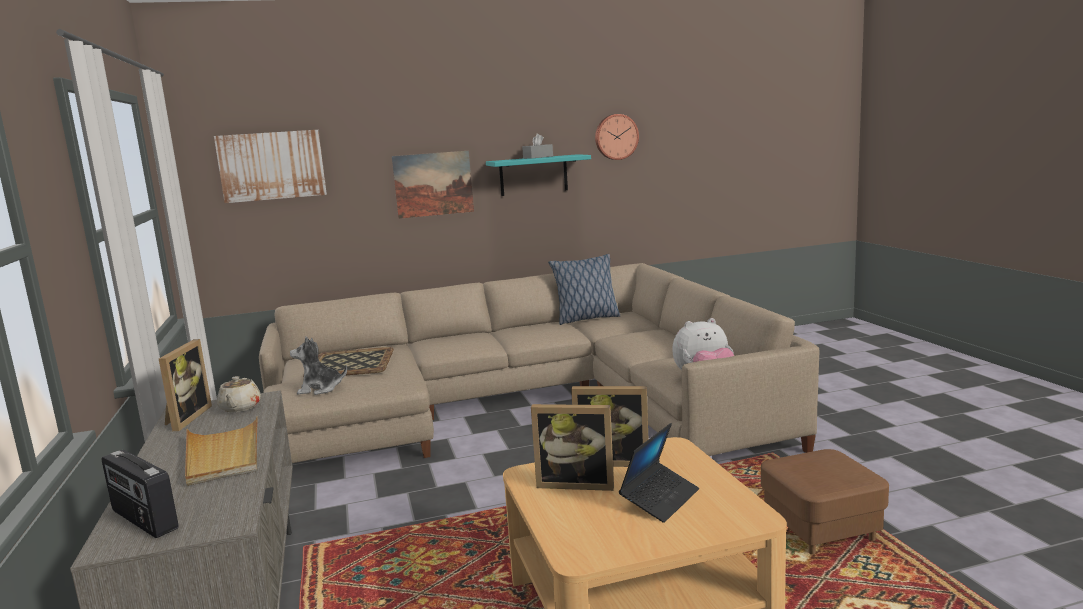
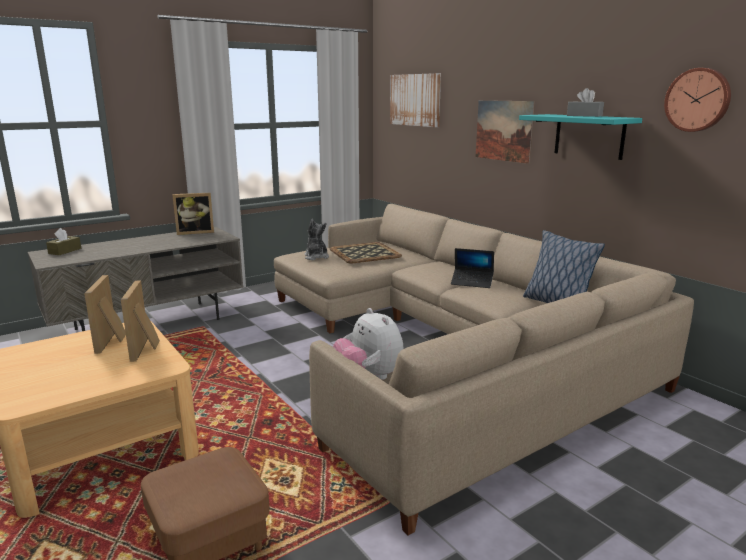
camera: 70 degrees right, 5 degrees up
(143, 520) = (65, 251): radio -> brown tissue box
(223, 455) = (137, 247): beige tray -> none
(240, 408) = (209, 237): beige teapot -> none
(660, 499) = (71, 370): laptop -> laptop (472, 282)

